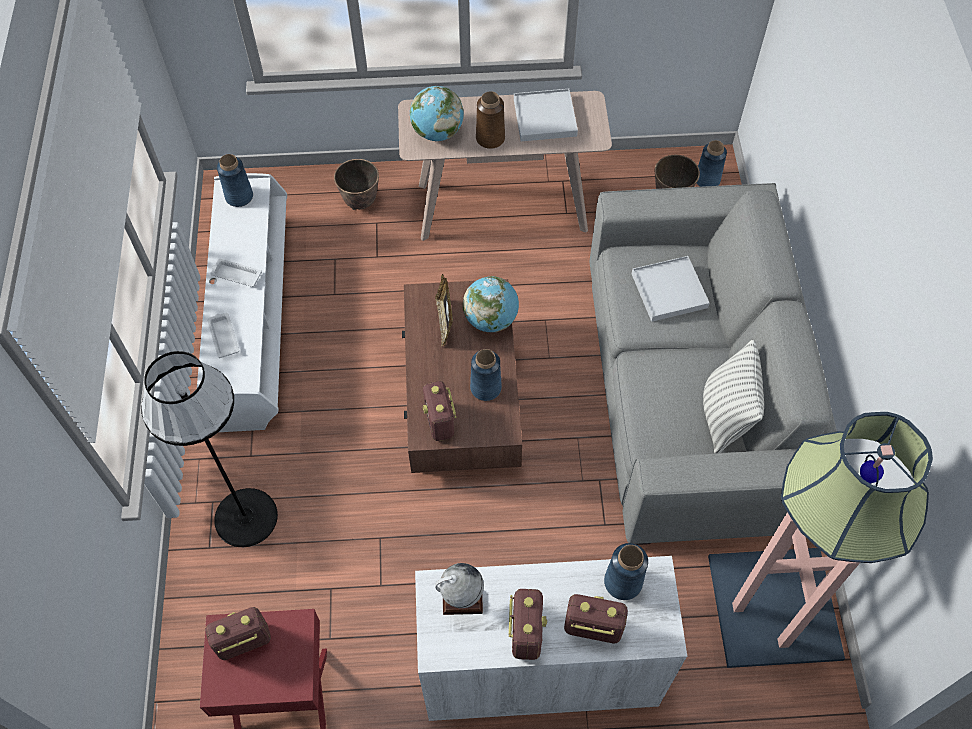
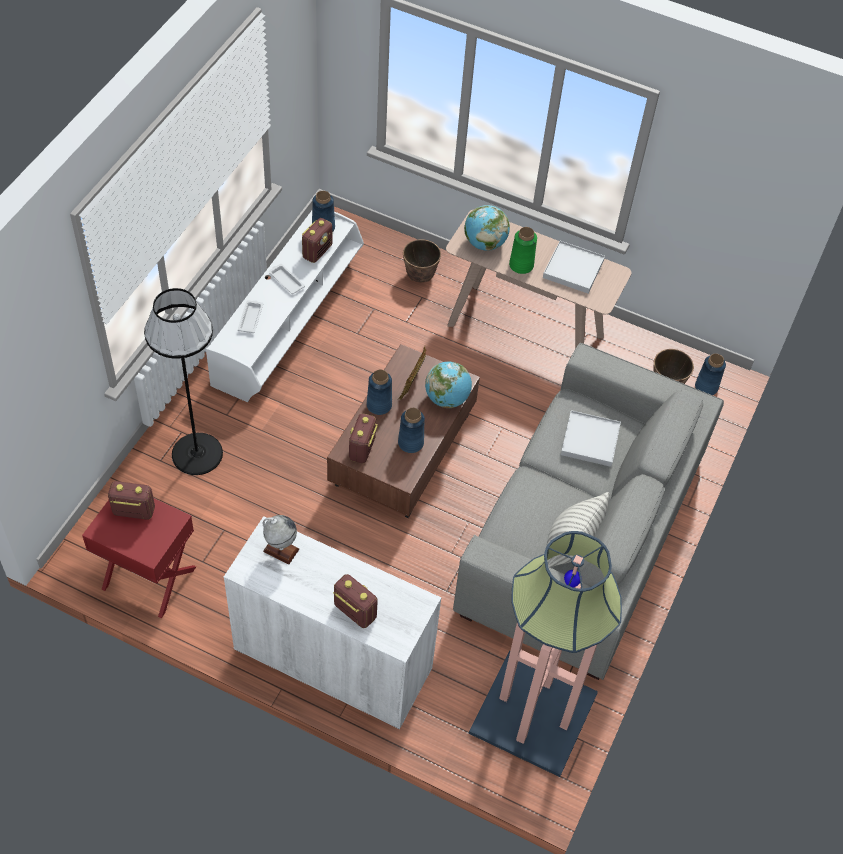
camera: 25 degrees right, 5 degrees down
(490, 138) = (521, 265): brown vase -> green vase
(526, 632) = (309, 590): radio -> radio (317, 251)
(623, 582) = (395, 595): blue vase -> blue vase (379, 405)

